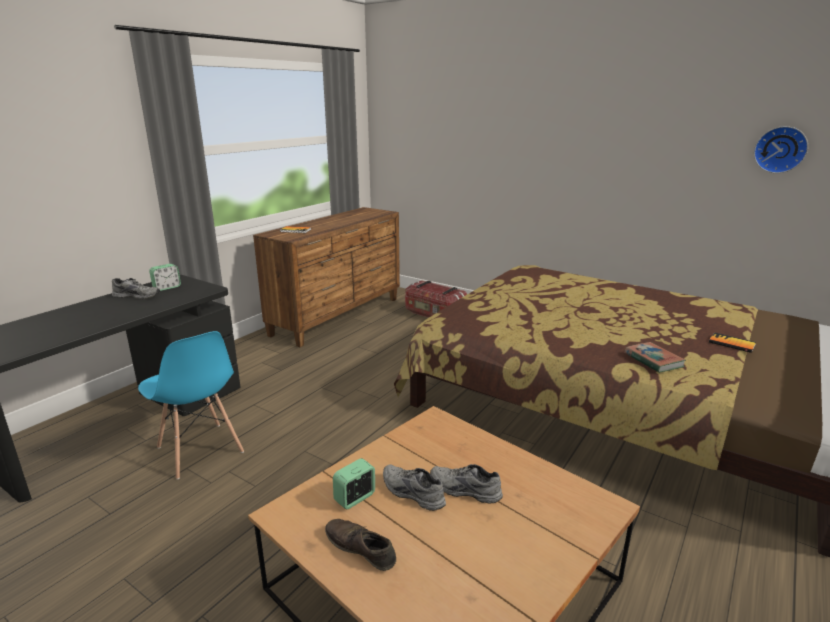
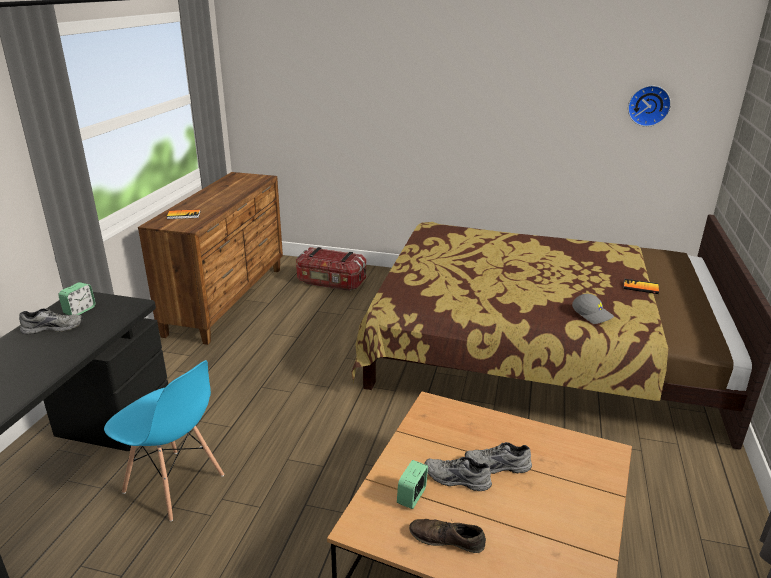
camera: 20 degrees left, 5 degrees up
(653, 360) = (592, 314): book -> grey cap

